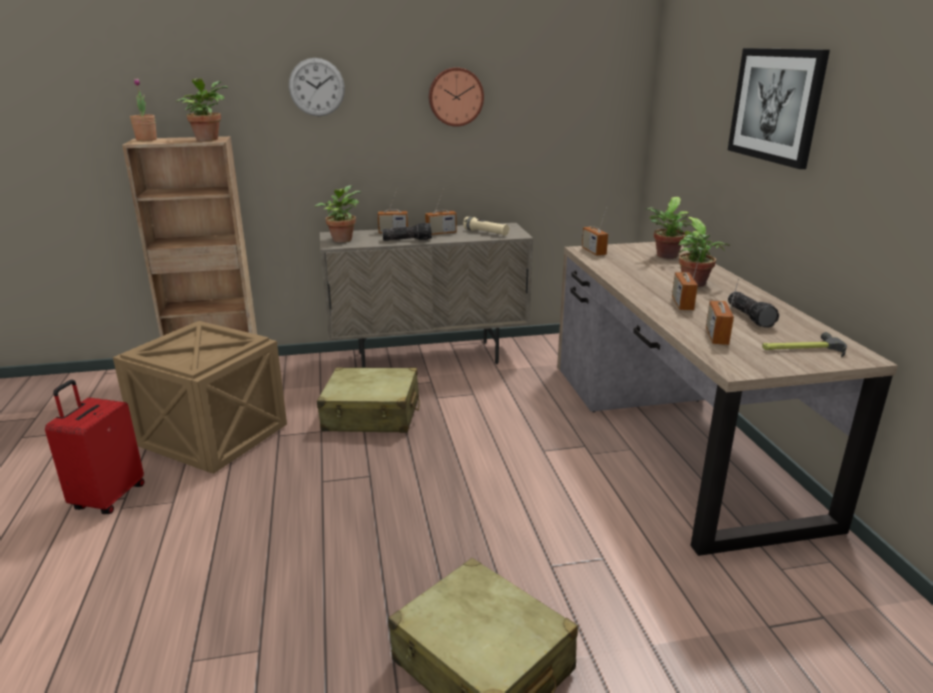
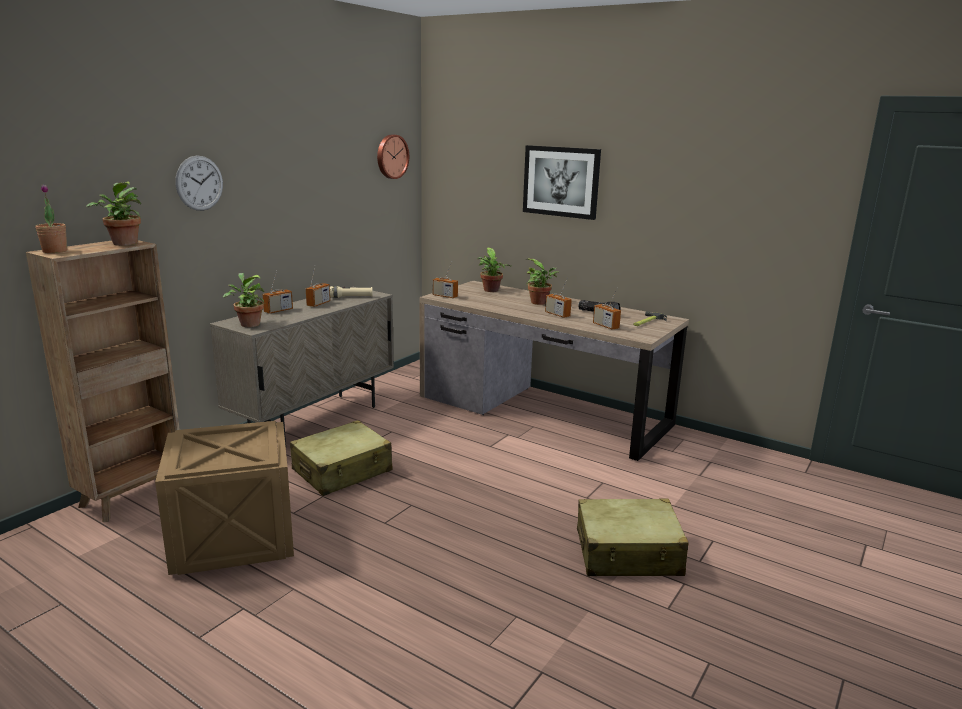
camera: 45 degrees left, 5 degrees down
(108, 498) = (226, 616): red suitcase -> none
(408, 239) = (305, 313): flashlight -> none
(455, 97) = (304, 185): wall clock -> wall clock (391, 156)

